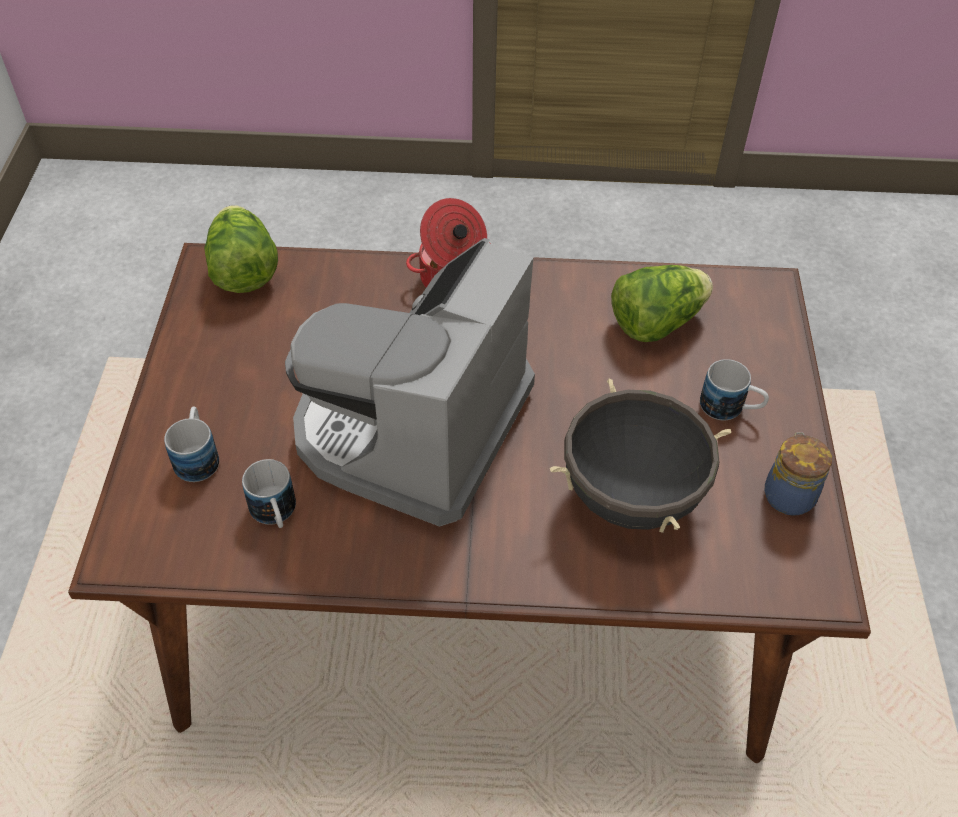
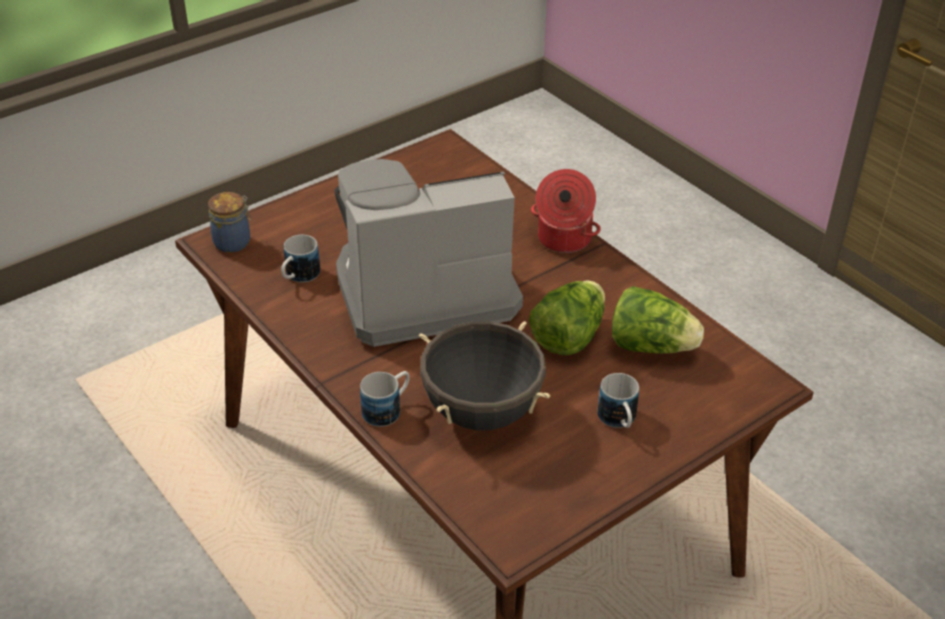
camera: 50 degrees right, 10 degrees down
(198, 456) = (305, 226): mug -> mug (388, 409)
(243, 271) = (456, 160): lettuce -> lettuce (568, 337)
(788, 494) = (576, 487): jar -> jar (234, 242)

